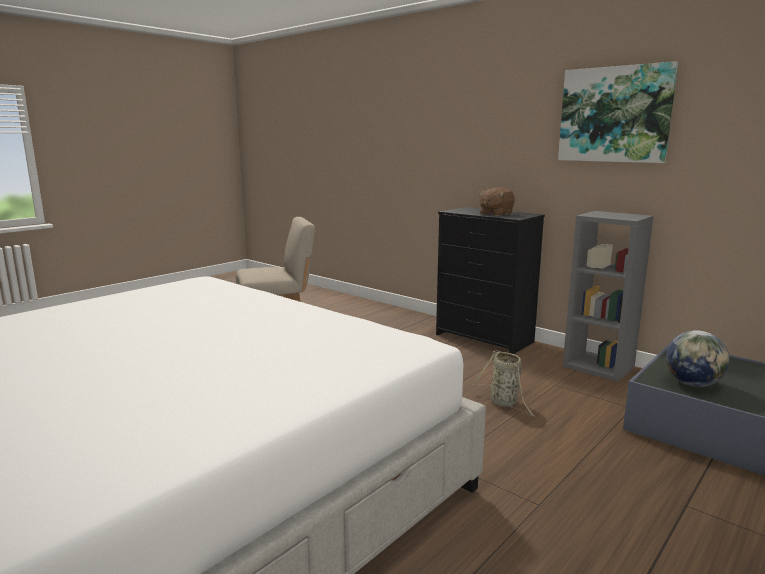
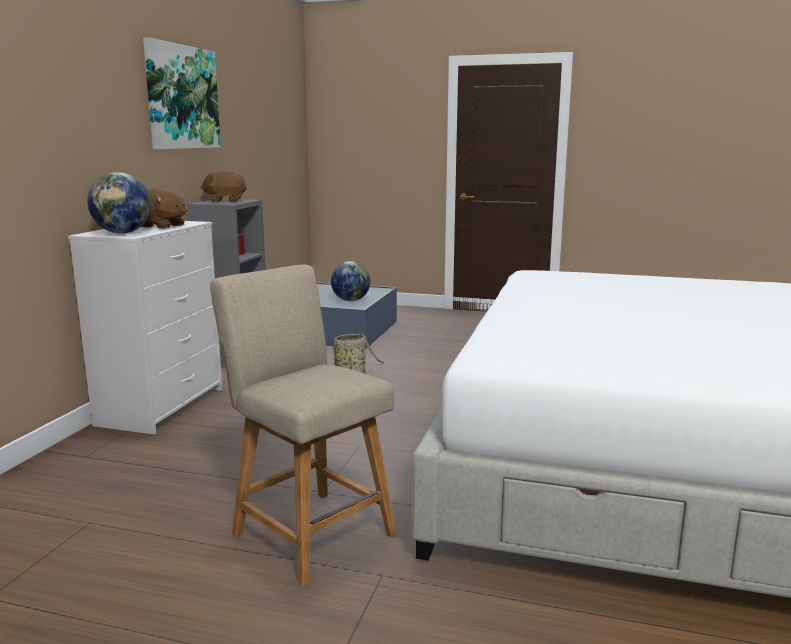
camera: 115 degrees left, 0 degrees up
(465, 210) = (123, 233): none -> globe
(485, 338) = (162, 406): black dresser -> white dresser
(616, 215) = (225, 201): none -> brown plush toy

